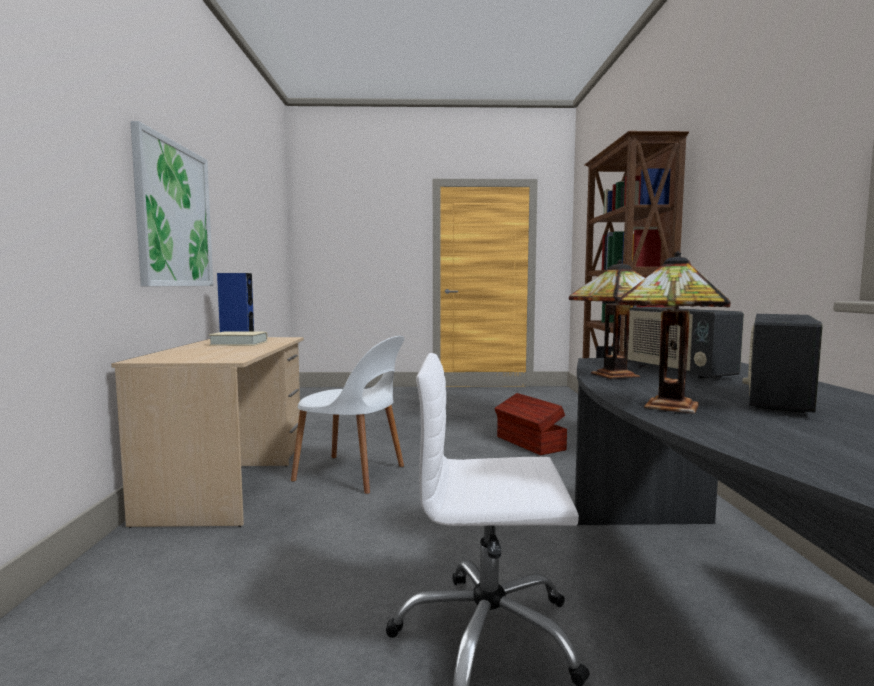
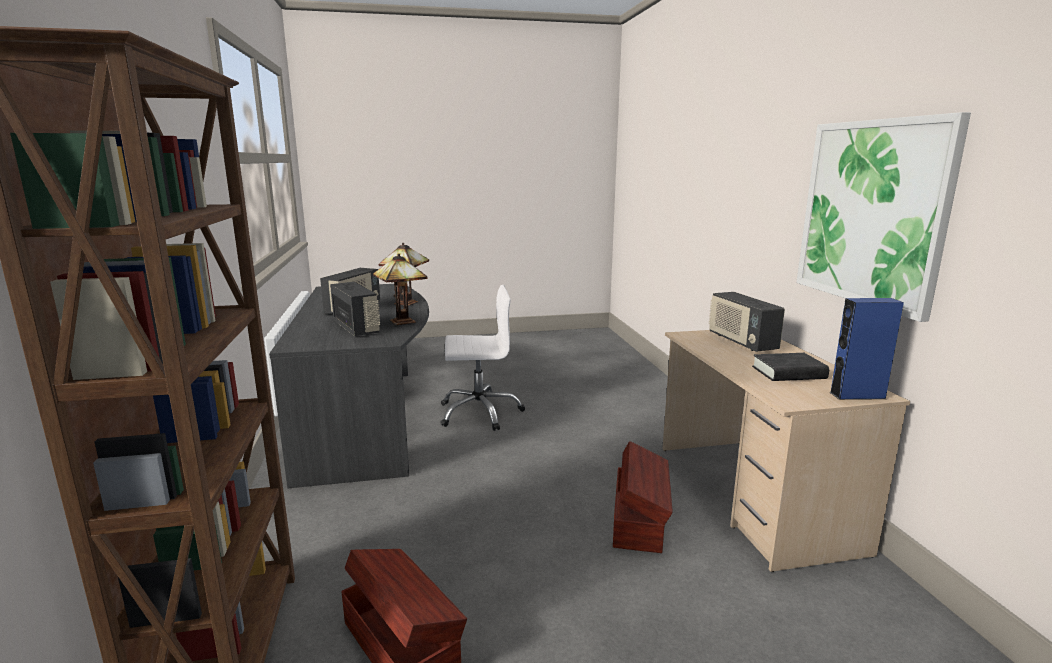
camera: 170 degrees right, 10 degrees up
(195, 354) = (741, 342): none -> radio
(239, 343) = (788, 373): beige book -> black book
(352, 474) = (639, 519): white chair -> brown storage box

